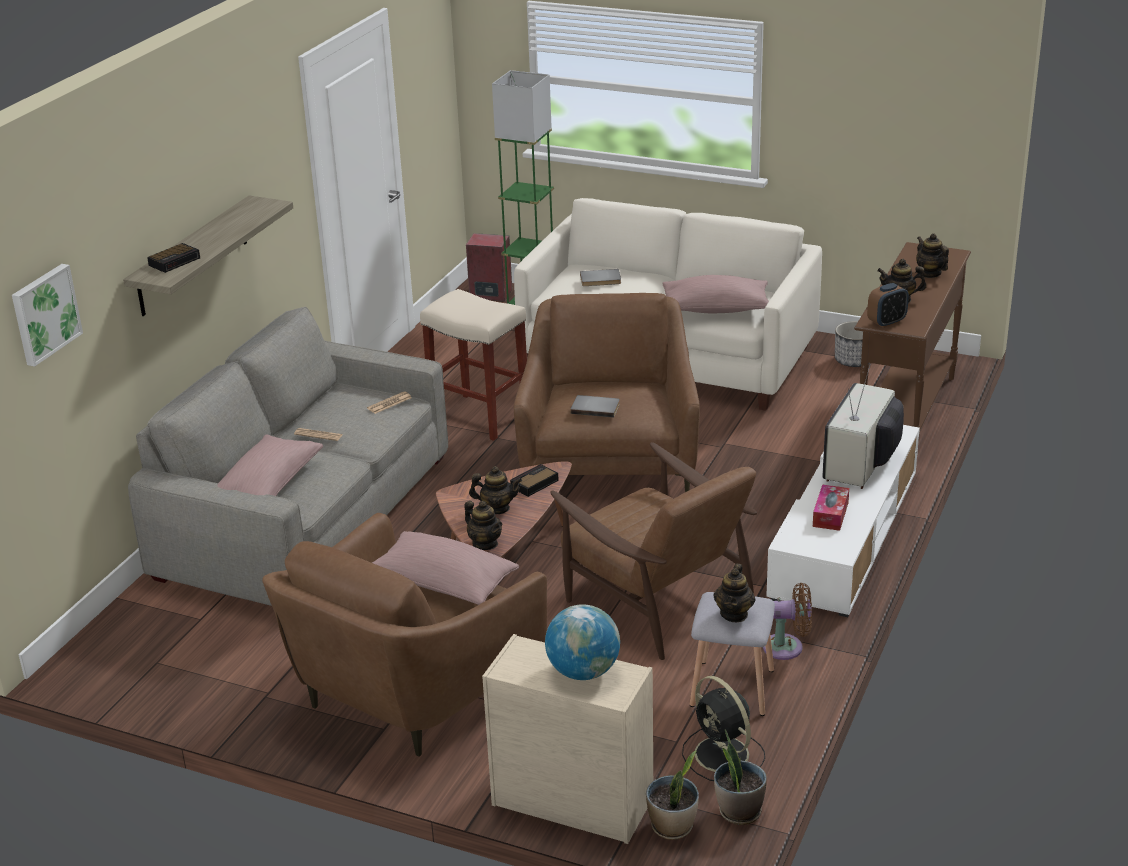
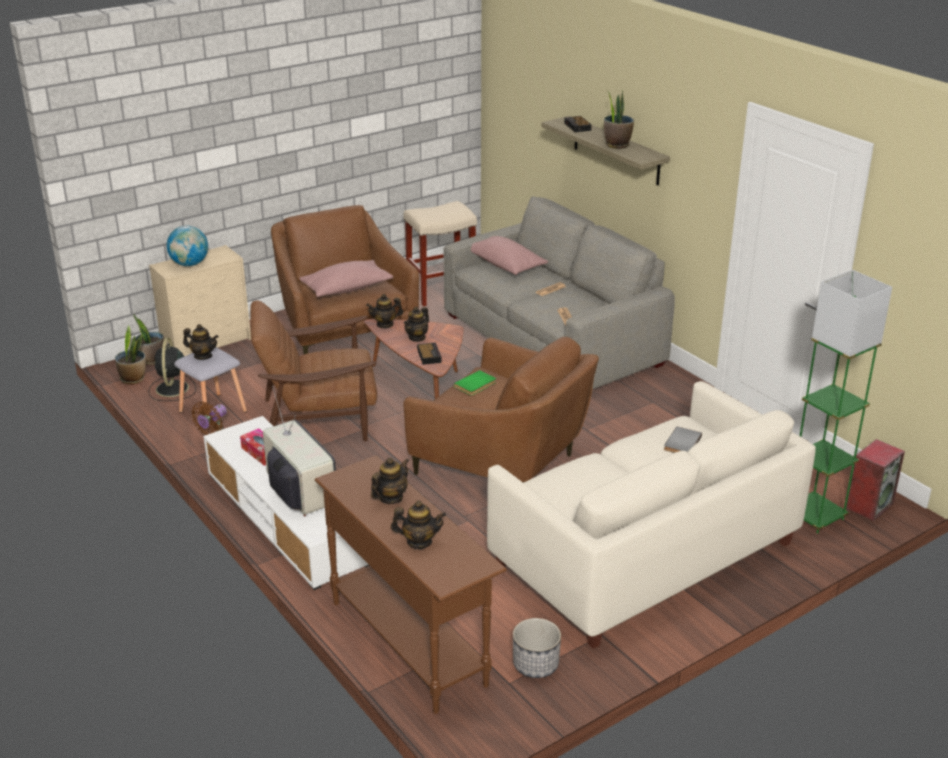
camera: 120 degrees right, 0 degrees up
(44, 314) = (524, 87): picture -> none
(232, 226) = (617, 145): none -> potted plant
(478, 417) = (623, 429): beige stool -> beige stool (441, 291)
(595, 407) = (476, 385): grey book -> green book
(715, 309) = (565, 479): pink pillow -> none
(723, 755) = (172, 389): black fan -> black fan turned 90 degrees counterclockwise
(734, 614) = (203, 356): teapot -> teapot turned 150 degrees clockwise
(886, 322) = (361, 471): alarm clock -> none

